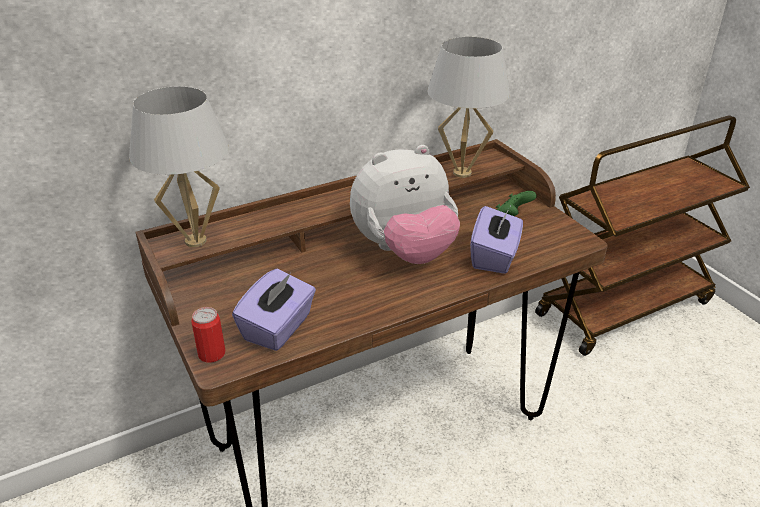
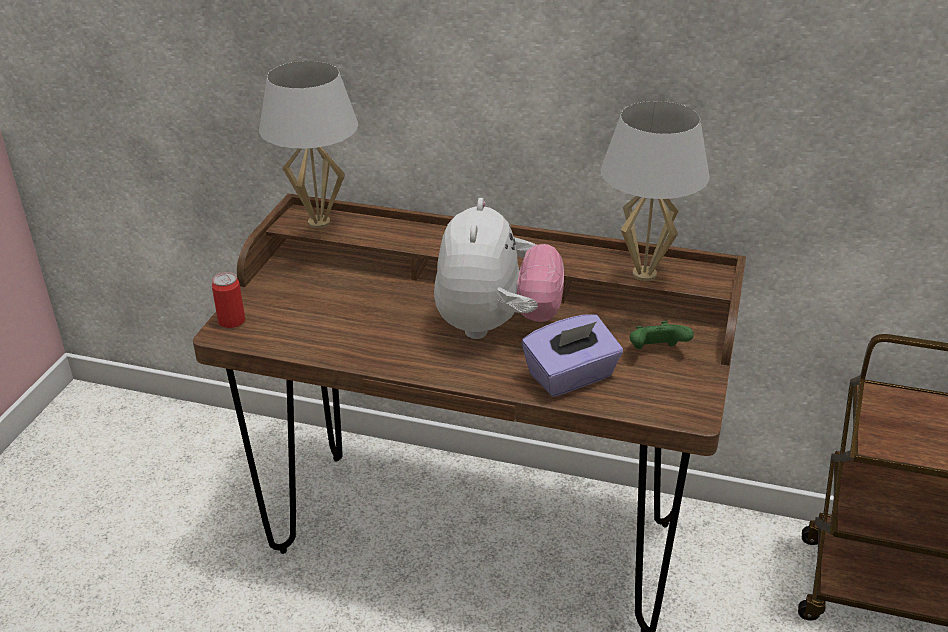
camera: 45 degrees right, 0 degrees up
(278, 328) = (300, 329): purple tissue box -> none
(404, 251) = (496, 326): plush toy -> plush toy turned 105 degrees counterclockwise

